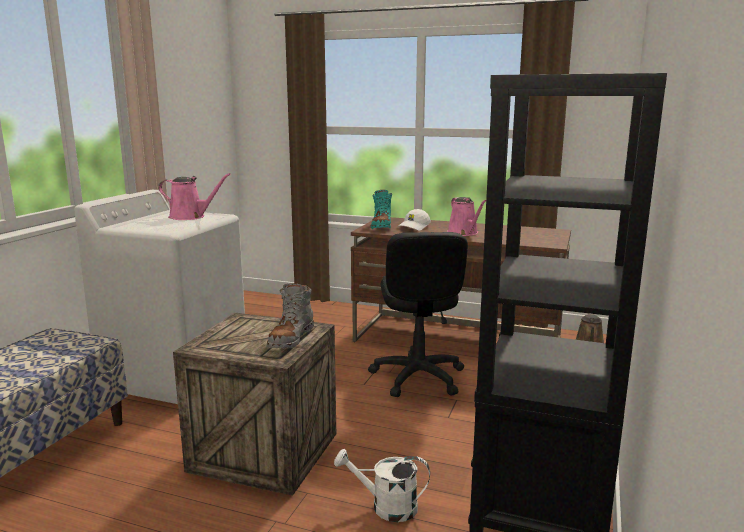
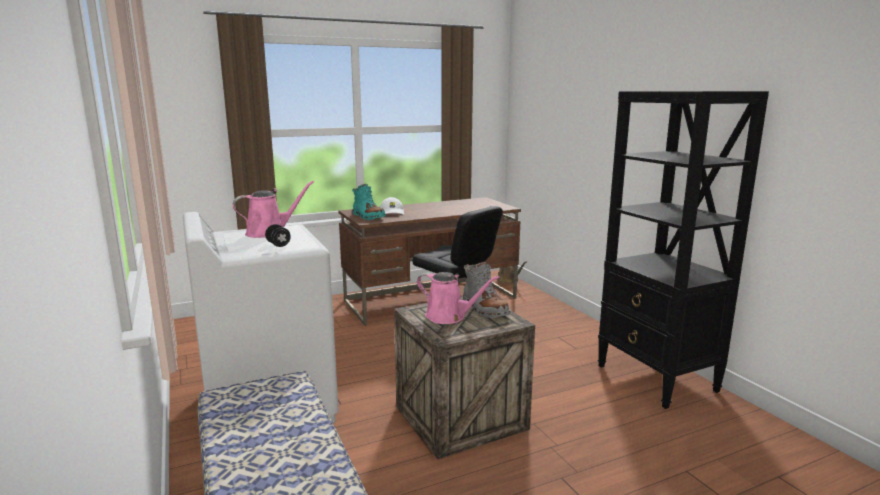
camera: 45 degrees left, 0 degrees up
(160, 226) = (278, 245): none -> black dumbbell
(386, 507) = (583, 405): white watering can -> none
(464, 233) = (438, 210): pink watering can -> pink watering can (449, 317)

